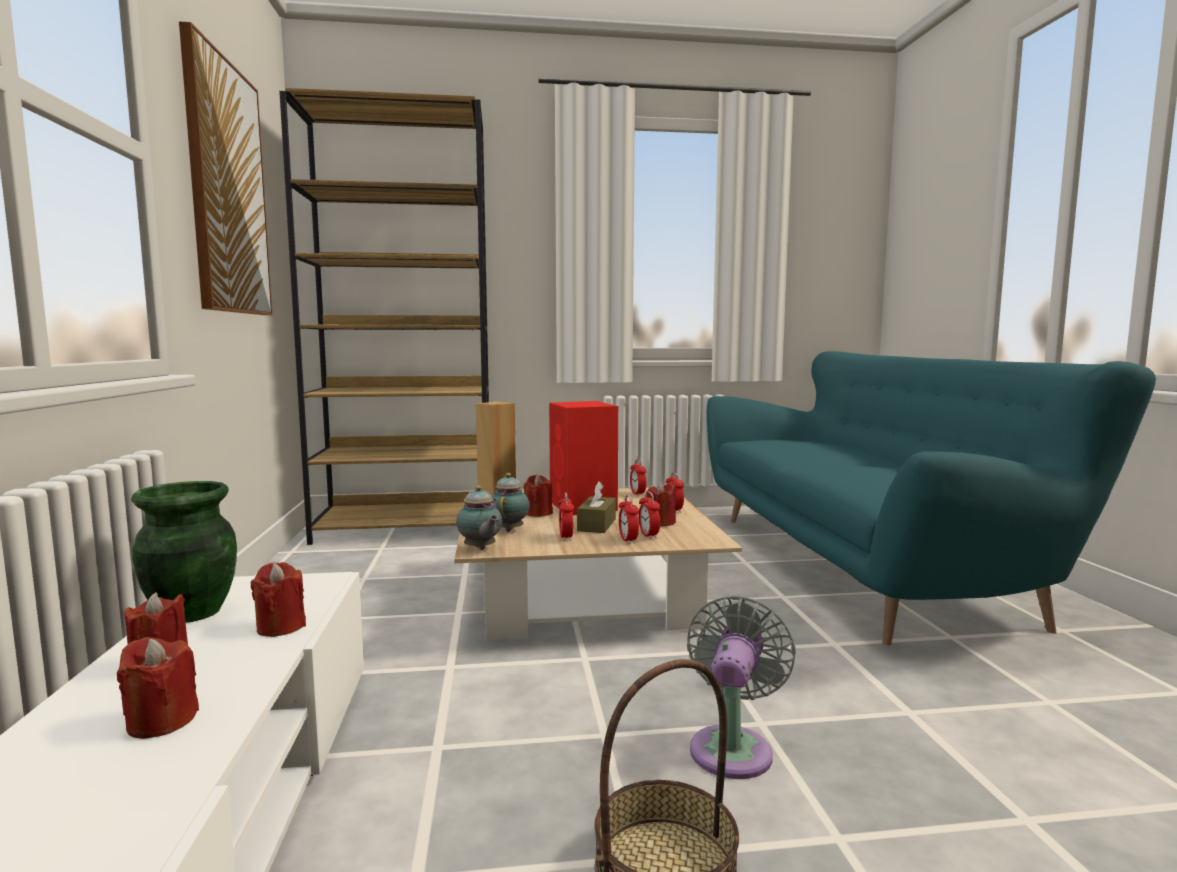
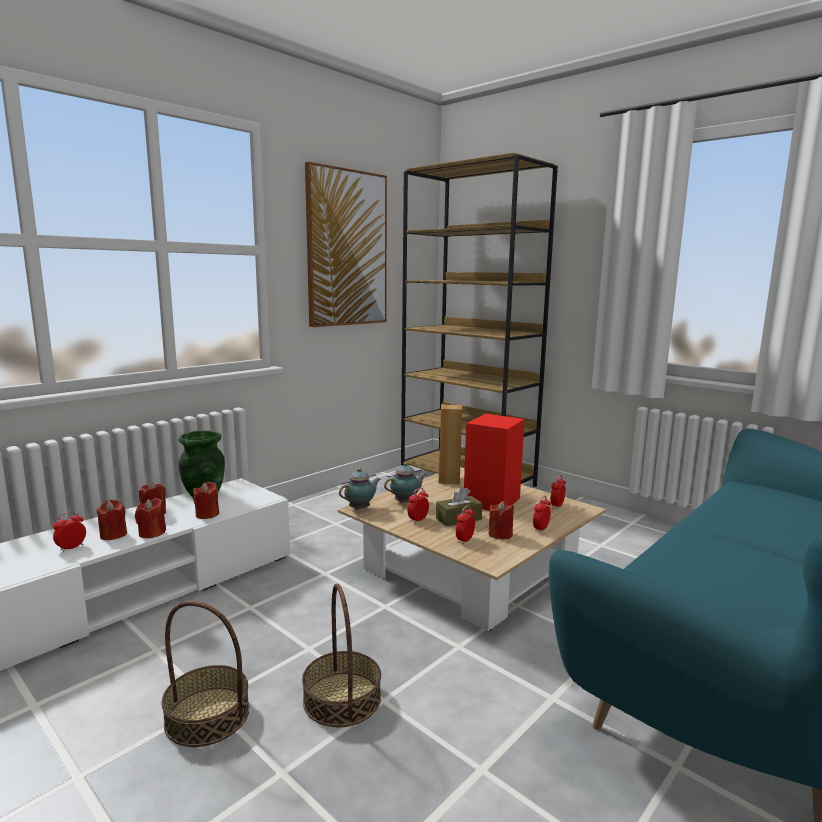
camera: 50 degrees right, 5 degrees up
(480, 549) = (361, 508): teapot -> teapot turned 150 degrees counterclockwise
(538, 513) = (451, 496): red candle -> red candle (152, 533)
(628, 540) = (443, 538): alarm clock -> alarm clock (71, 548)
(732, 747) = (342, 698): grey fan -> basket

